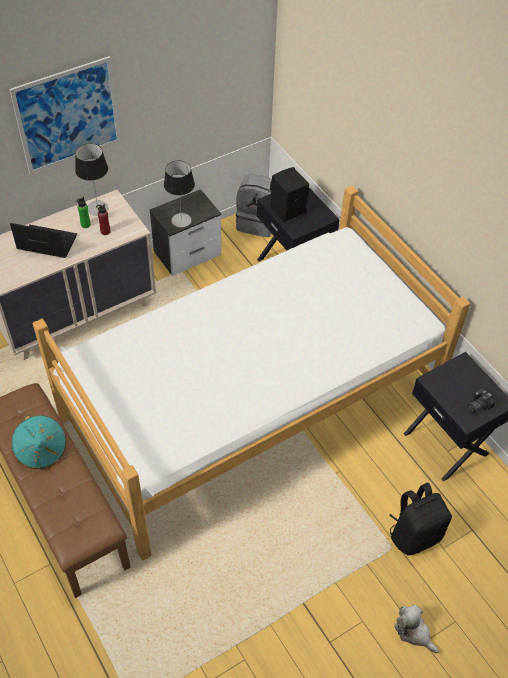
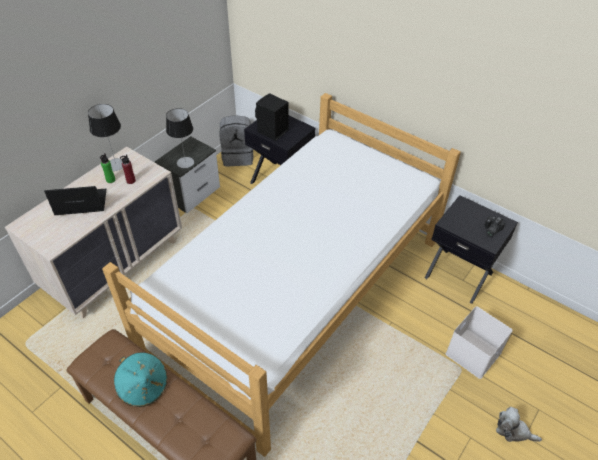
camera: 20 degrees left, 5 degrees down
(68, 116) = (74, 81): picture -> none
(414, 534) = (473, 352): black backpack -> white storage box

